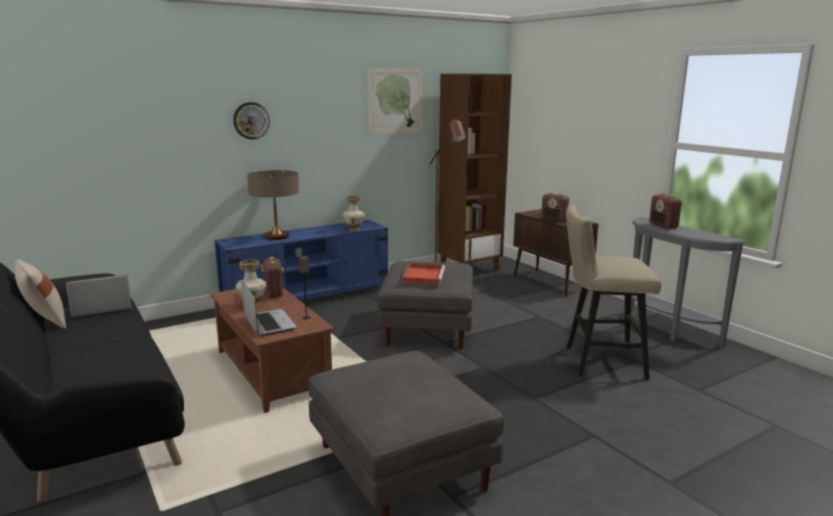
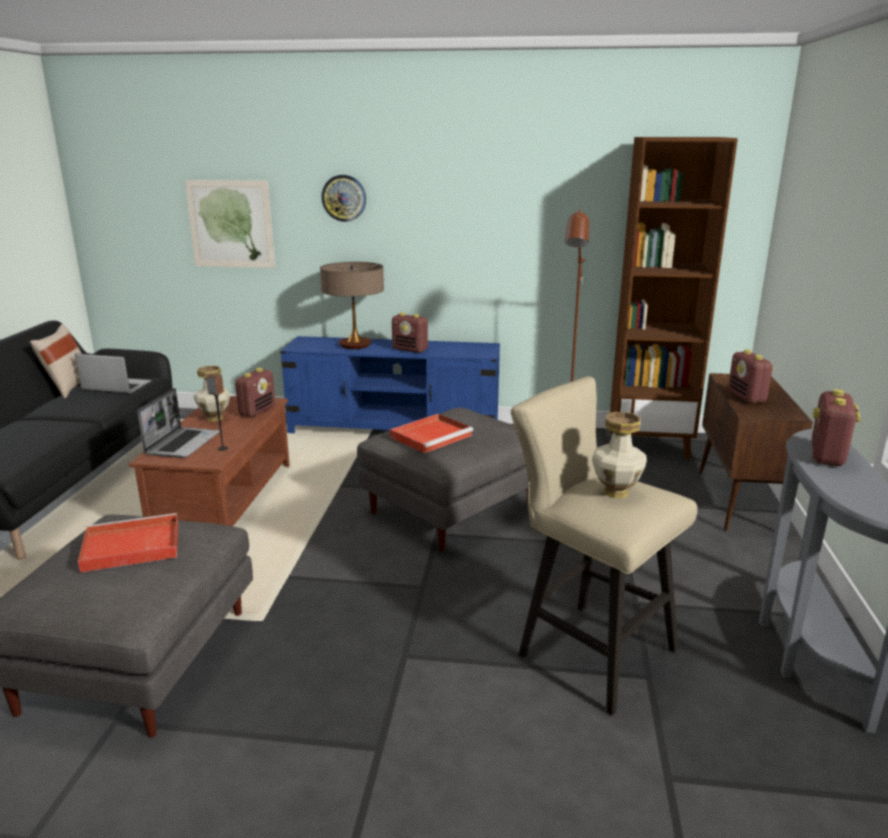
camera: 40 degrees right, 5 degrees up
(322, 232) = (410, 350): none -> radio
(353, 230) = (449, 353): vase -> vase (615, 492)
(391, 377) = (129, 547): none -> red tray
(395, 101) = (554, 178): picture -> picture (231, 224)

